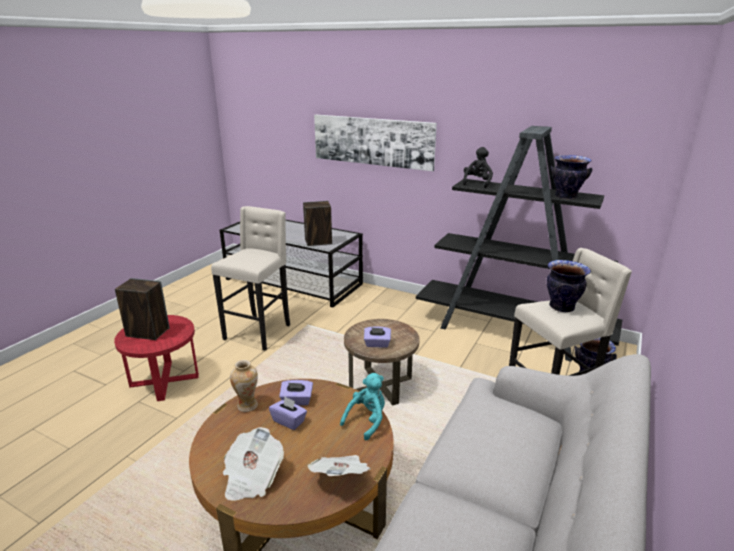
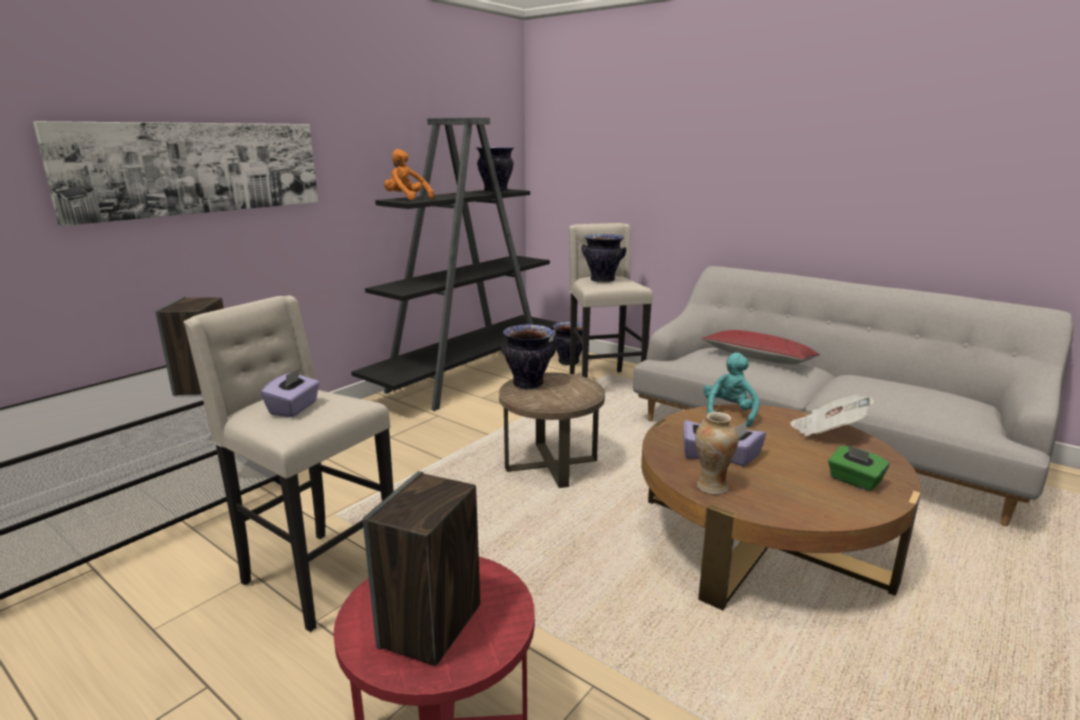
camera: 80 degrees left, 5 degrees down
(252, 477) = (854, 481): newspaper -> green tissue box
(367, 420) = (729, 414): turquoise plush toy -> turquoise plush toy turned 60 degrees clockwise
(377, 344) = (570, 394): purple tissue box -> purple tissue box (294, 408)
(388, 327) = (528, 384): none -> vase
(477, 183) = (406, 199): black plush toy -> orange plush toy
(514, 446) = (758, 358): none -> red pillow

